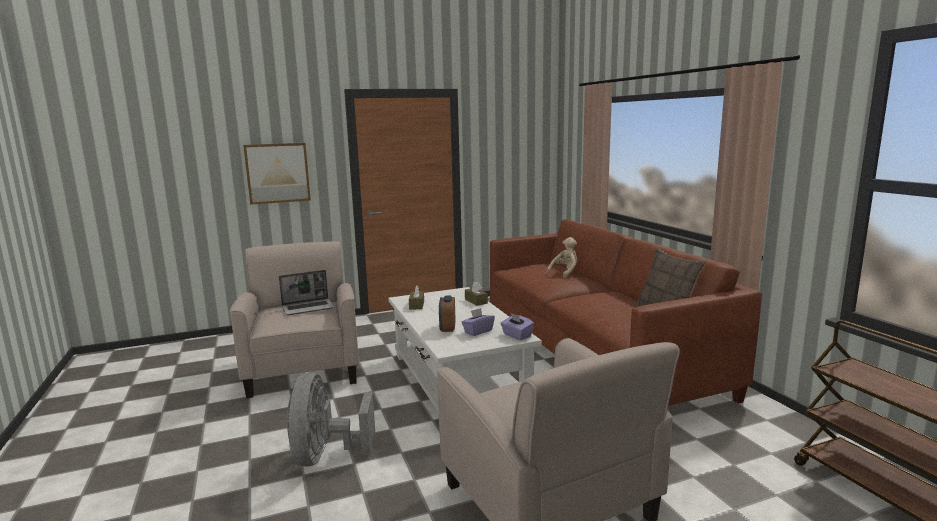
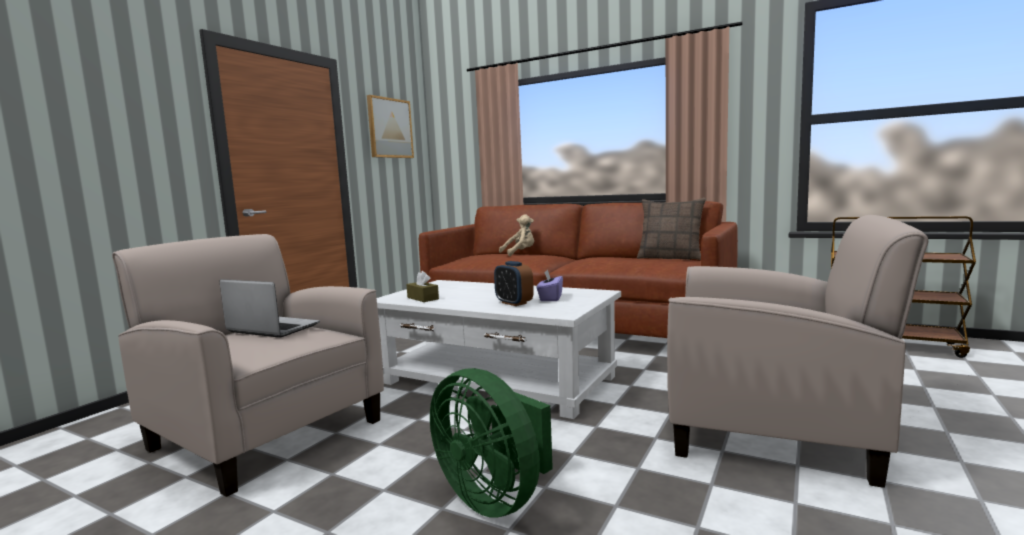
camera: 40 degrees left, 5 degrees down
(277, 173) = (100, 144): picture -> picture (389, 128)
(308, 308) = (271, 328): laptop -> laptop turned 90 degrees counterclockwise
(325, 456) = (495, 497): grey fan -> green fan
(476, 301) = (479, 285): brown tissue box -> none
(516, 335) = (593, 292): purple tissue box -> none
(565, 273) = (520, 253): beige plush toy -> beige plush toy turned 60 degrees clockwise

